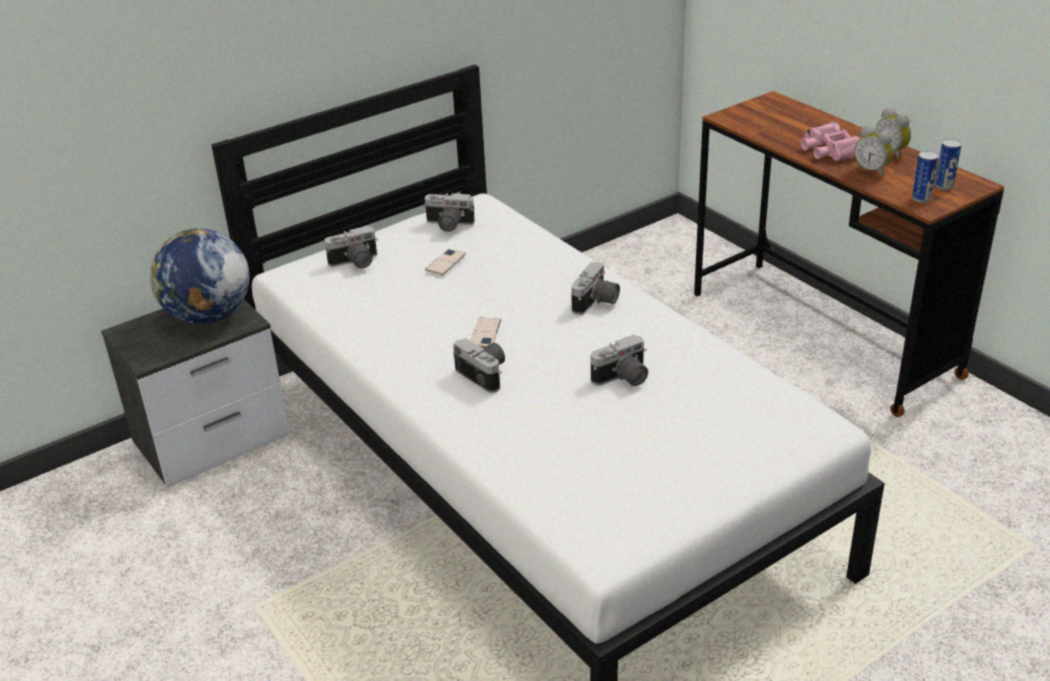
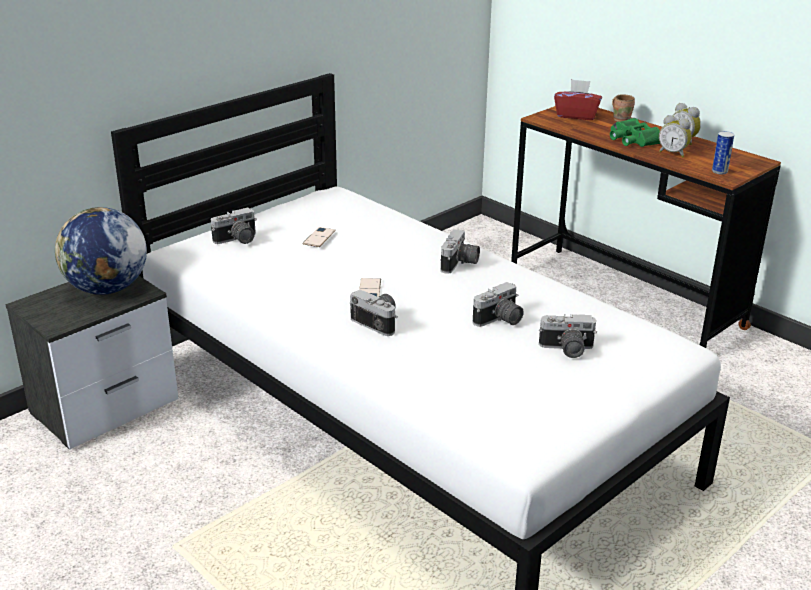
camera: 10 degrees left, 5 degrees down
(448, 225) = (313, 210): camera -> camera (566, 350)
(771, 113) = (576, 115): none -> red tissue box
(824, 120) = (621, 119): none -> brown mug
(830, 149) = (634, 139): pink binoculars -> green binoculars
(944, 186) = (734, 163): can -> none

